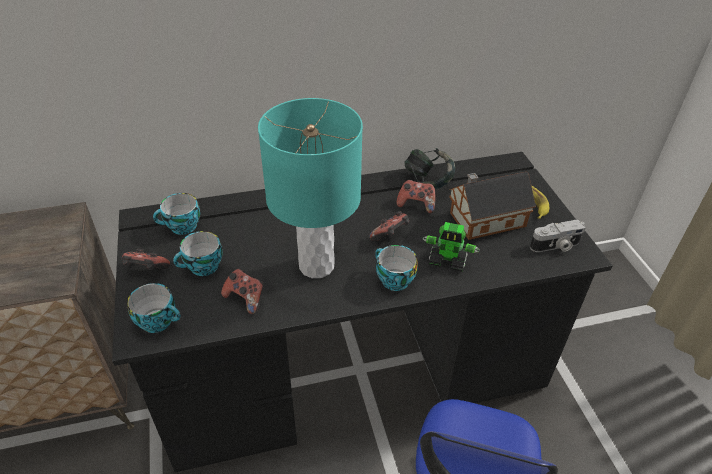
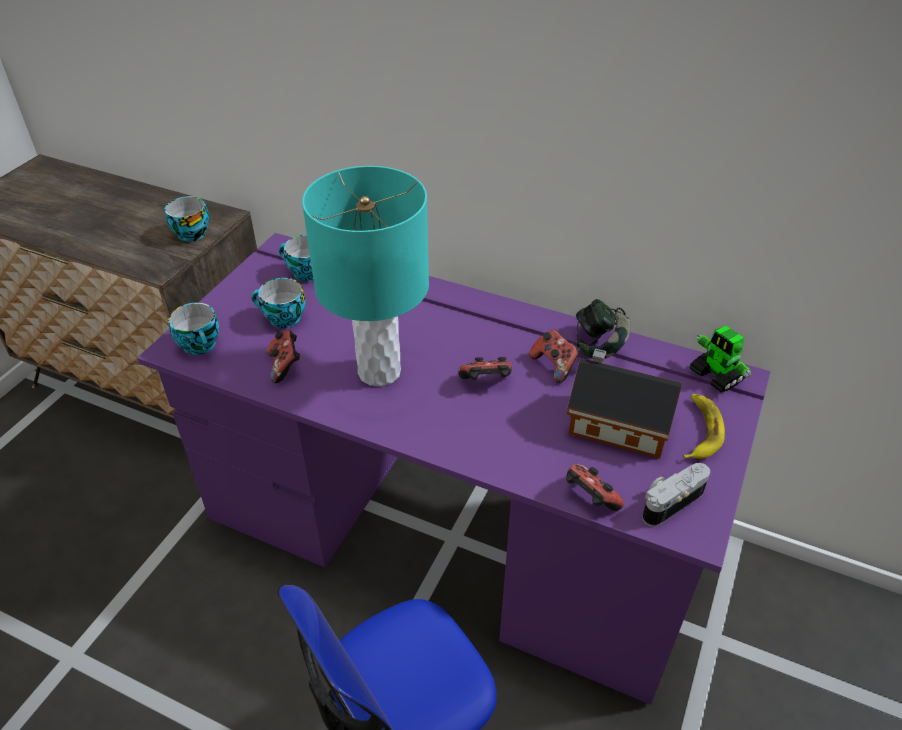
camera: 40 degrees right, 0 degrees up
(146, 270) = (238, 297): game controller -> game controller (589, 499)
(353, 364) = (451, 529): black desk -> purple desk
(392, 280) = (435, 427): cup -> cup (191, 232)
(448, 261) = (517, 442): toy robot -> toy robot (716, 376)
(555, 246) = (670, 501): camera -> camera turned 120 degrees clockwise

